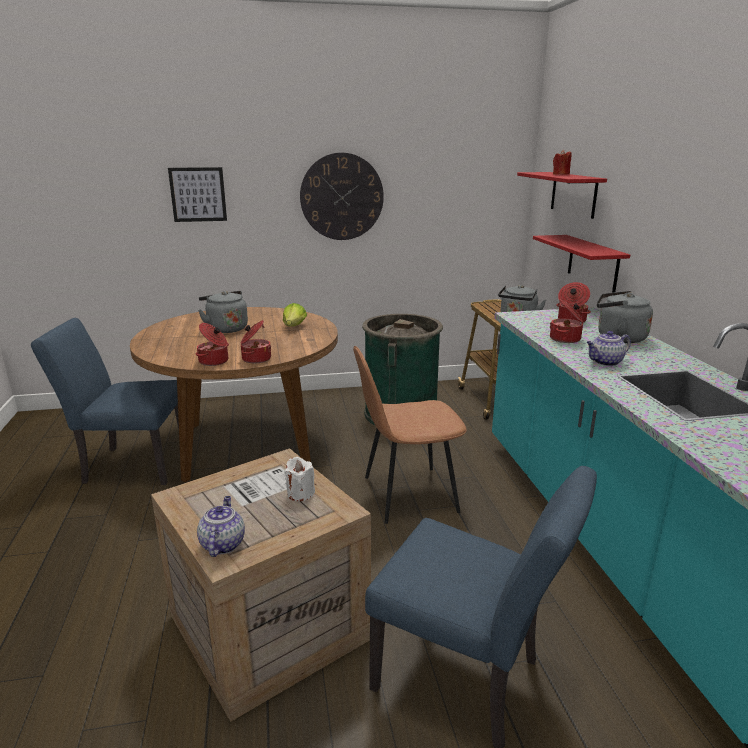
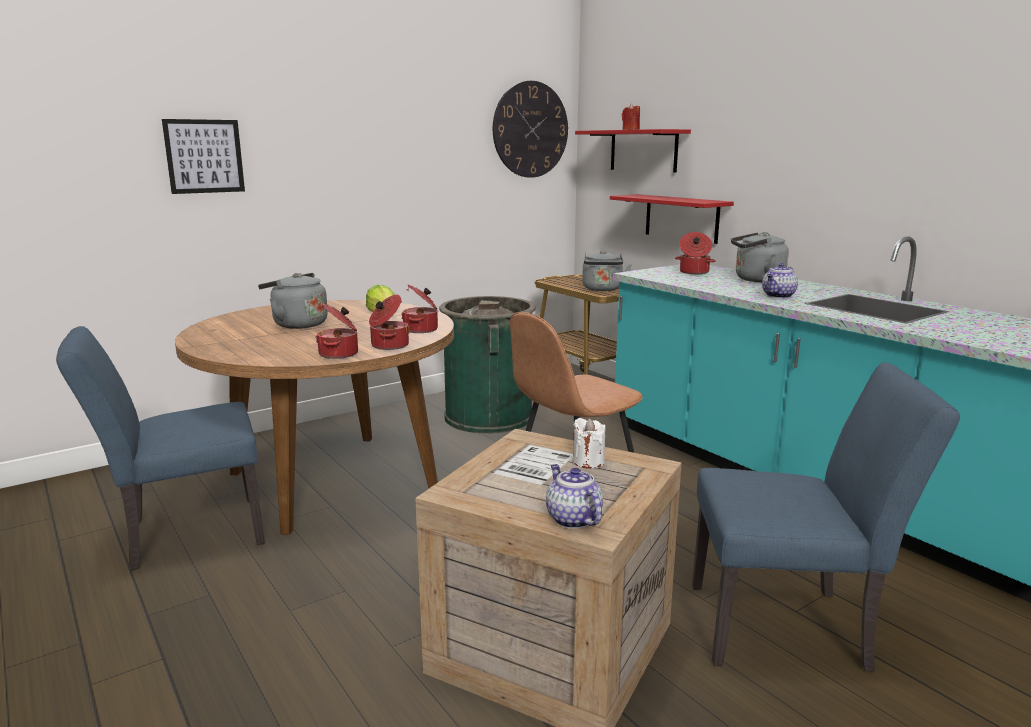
camera: 25 degrees left, 5 degrees down
(342, 197) = (385, 160): wall clock -> wall clock (530, 130)
(566, 339) = (715, 285): cooking pot -> cooking pot (421, 329)

